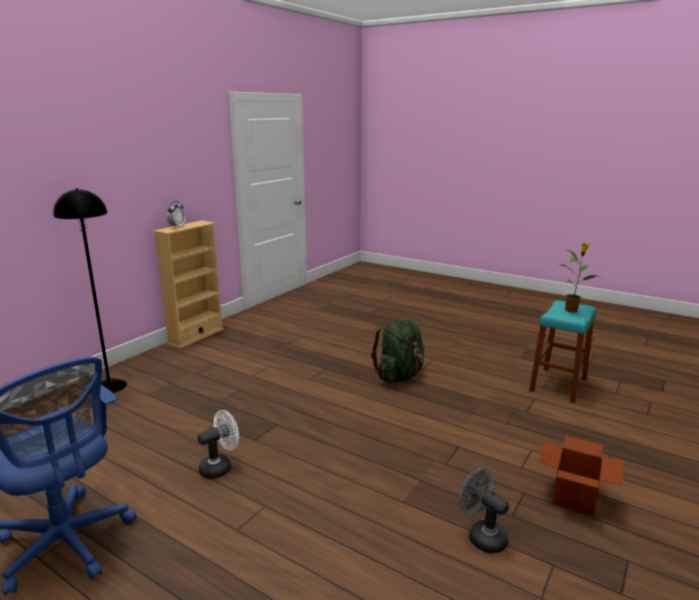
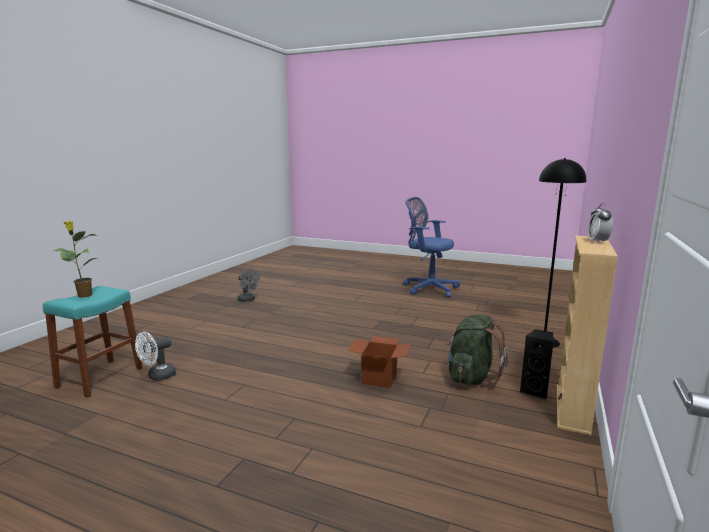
camera: 170 degrees right, 5 degrees down
(201, 347) = (535, 391): none -> black speaker
(220, 467) = (390, 309): white fan -> white fan (158, 376)
(399, 376) = (273, 373): green backpack -> green backpack (471, 378)
(574, 497) = (188, 312): cardboard box -> cardboard box (379, 378)

